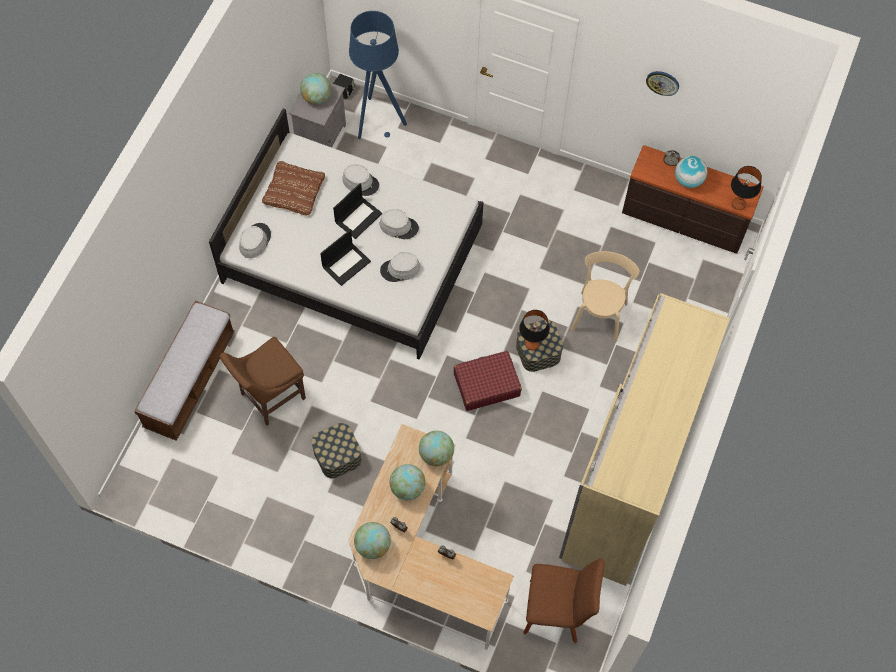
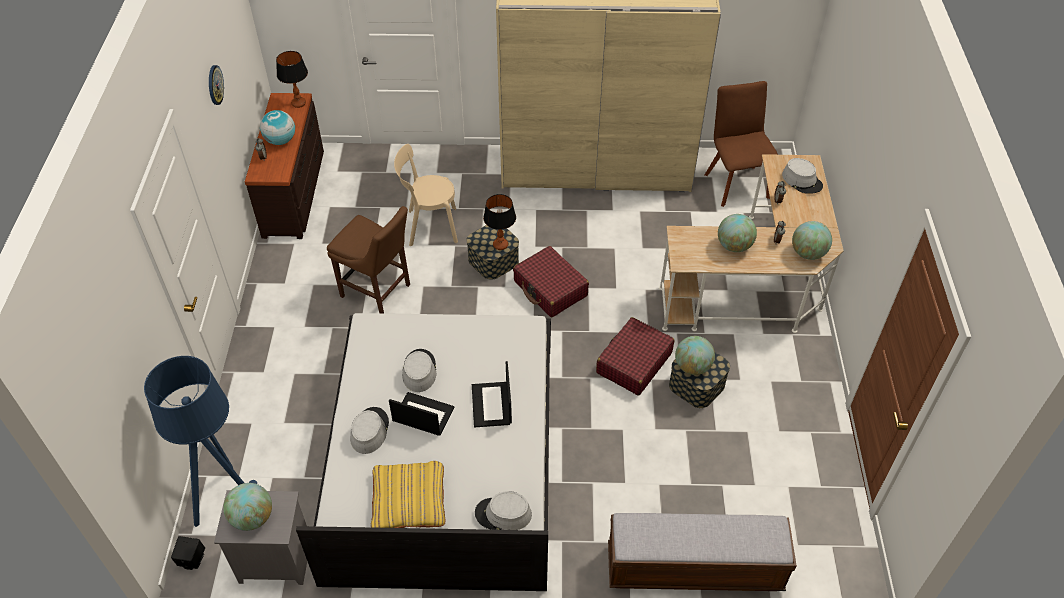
camera: 110 degrees left, 15 degrees down
(270, 397) = (668, 473): brown chair -> brown chair (378, 292)
(294, 191) = (408, 500): brown pillow -> yellow pillow
(346, 263) = (492, 405): laptop -> laptop turned 120 degrees counterclockwise
(380, 417) = (633, 363): none -> red suitcase
(400, 269) = (476, 351): grey hat -> grey hat (802, 180)
(436, 454) = (686, 235): globe -> globe (692, 367)

